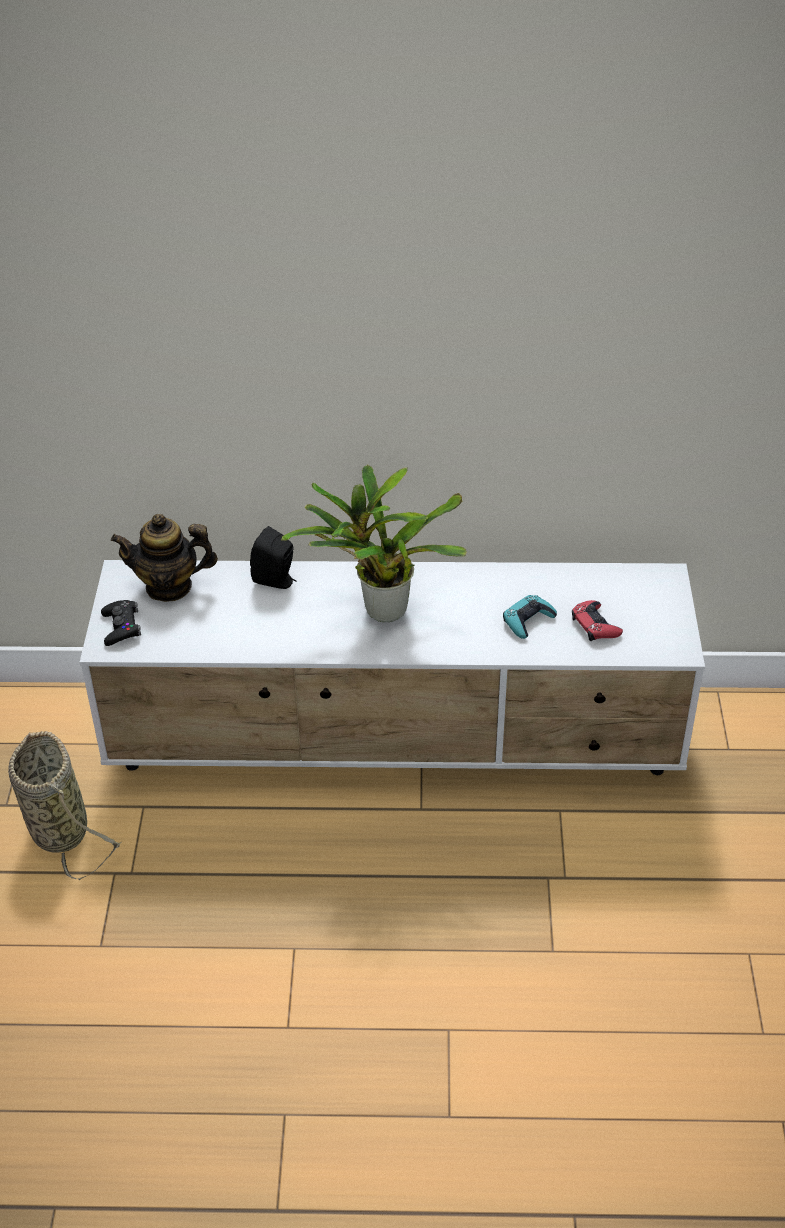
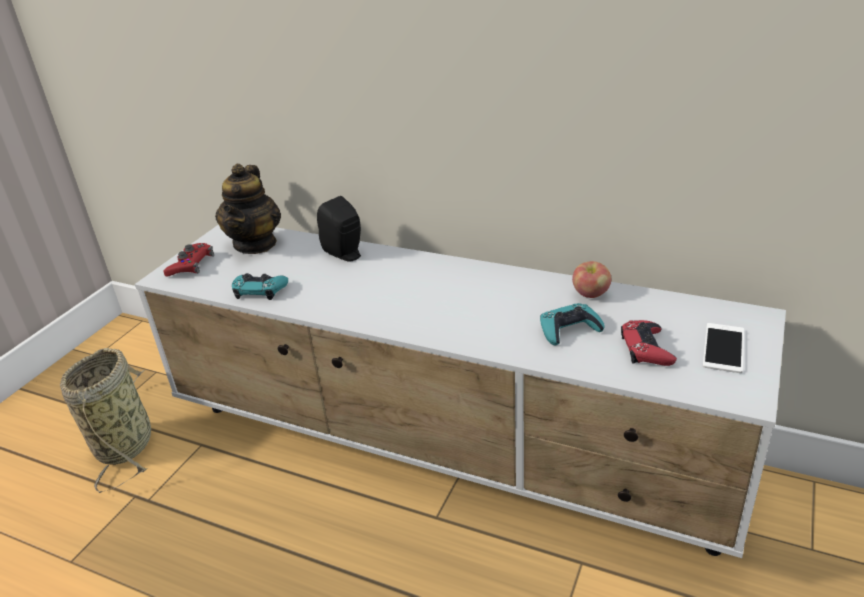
camera: 25 degrees right, 10 degrees down
(121, 627) = (191, 265): black game controller -> red game controller
(169, 586) = (255, 244): teapot -> teapot turned 105 degrees counterclockwise
(221, 641) = (259, 290): none -> turquoise game controller
(380, 609) = (421, 292): potted plant -> none
(528, 580) = (590, 294): none -> apple
(651, 611) = (723, 348): none -> phone

